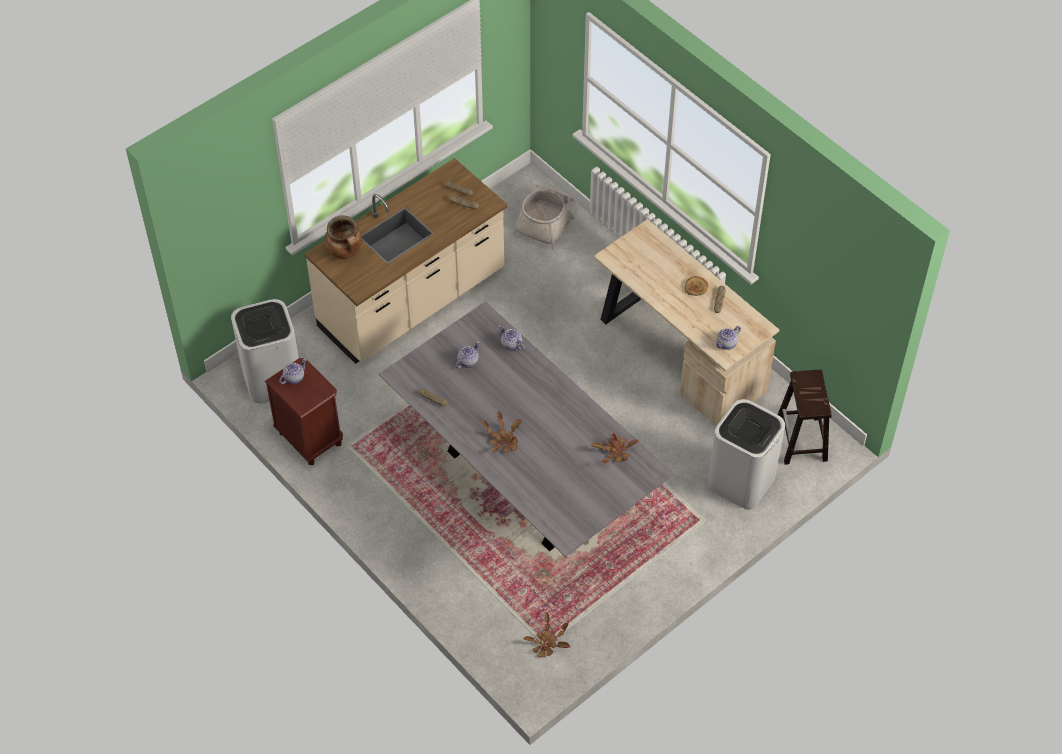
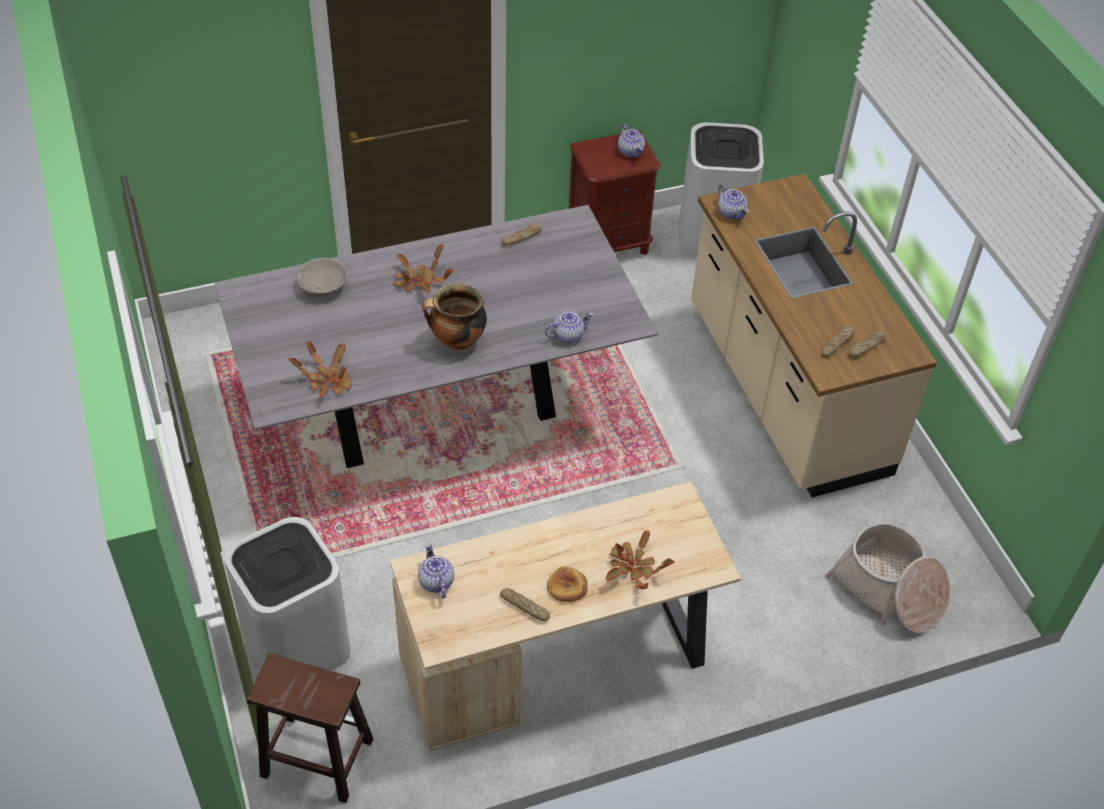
camera: 110 degrees right, 5 degrees down
(345, 253) = (789, 208): cooking pot -> cooking pot (457, 341)
(468, 361) = (563, 286): teapot -> teapot (731, 213)
(536, 491) = (323, 286): none -> grey bowl
(547, 643) = (207, 356): potted plant -> potted plant (633, 568)

